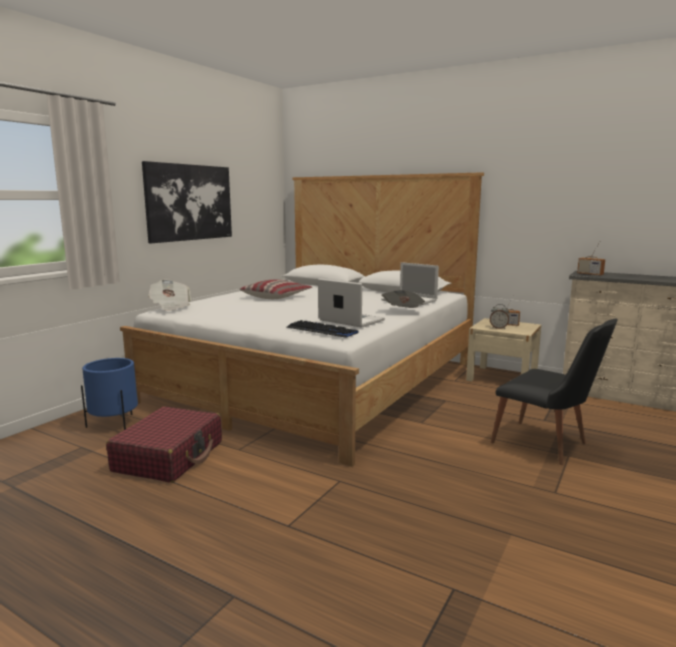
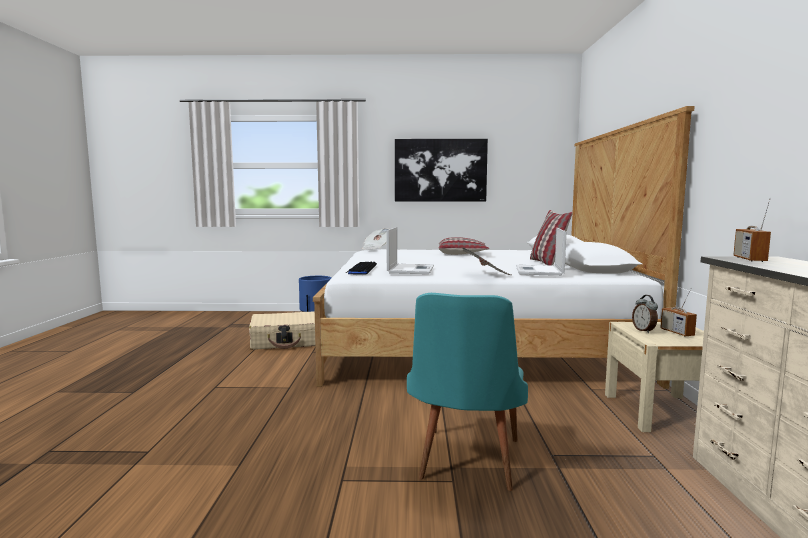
camera: 60 degrees right, 5 degrees down
(169, 456) = (285, 341): red suitcase -> beige suitcase
(365, 292) = (547, 263): none -> pillow
(547, 446) = (466, 464): black chair -> turquoise chair

